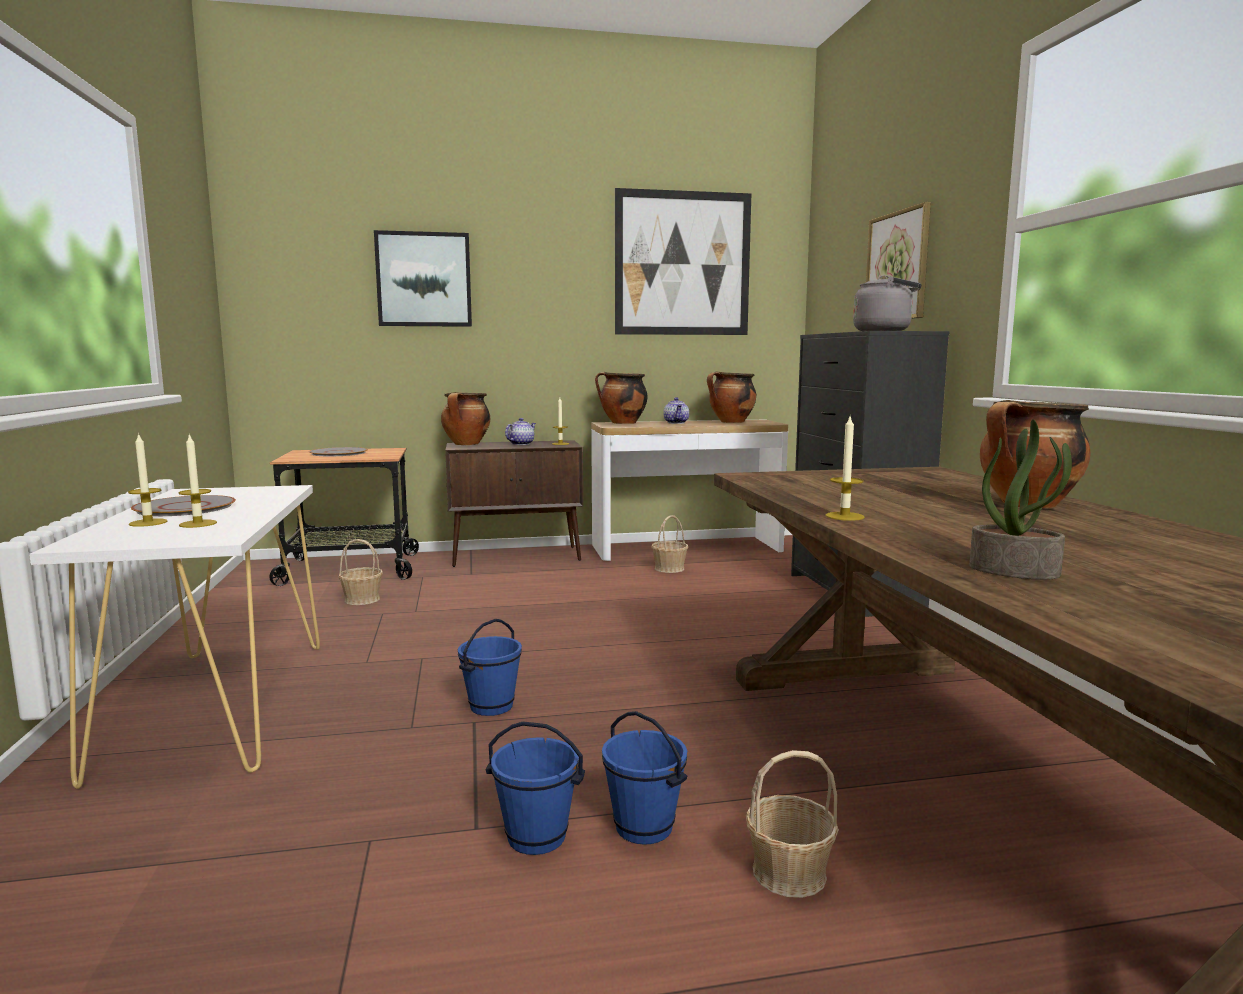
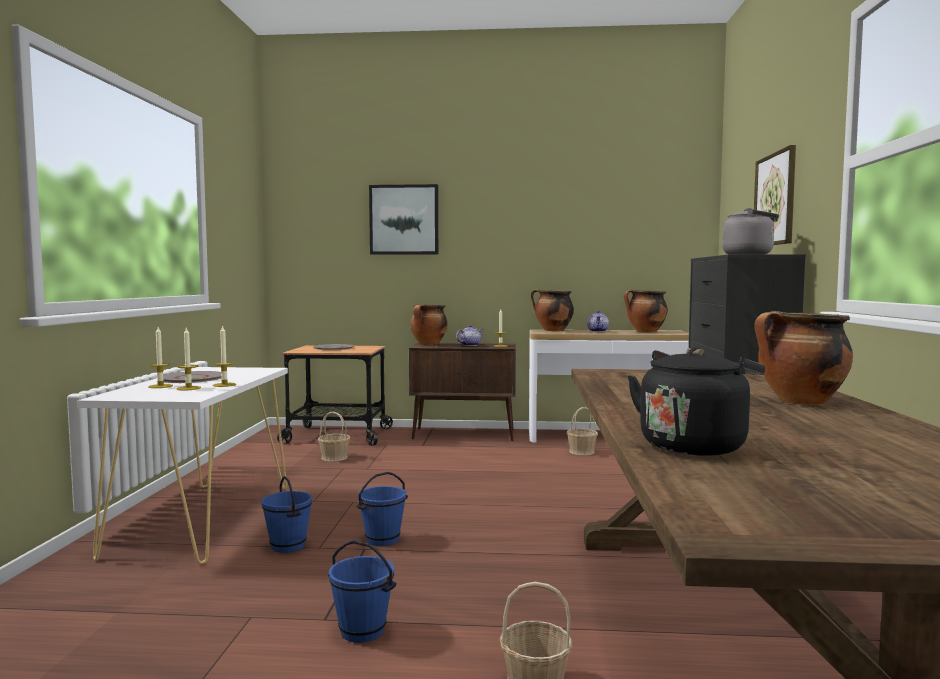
camera: 15 degrees right, 5 degrees down
(644, 827) = (444, 636): blue bucket -> blue bucket (289, 546)
(682, 264) = (608, 202): picture -> none
(844, 516) = (623, 402): candle -> candle (224, 385)
(1015, 571) = (694, 445): potted plant -> black kettle

